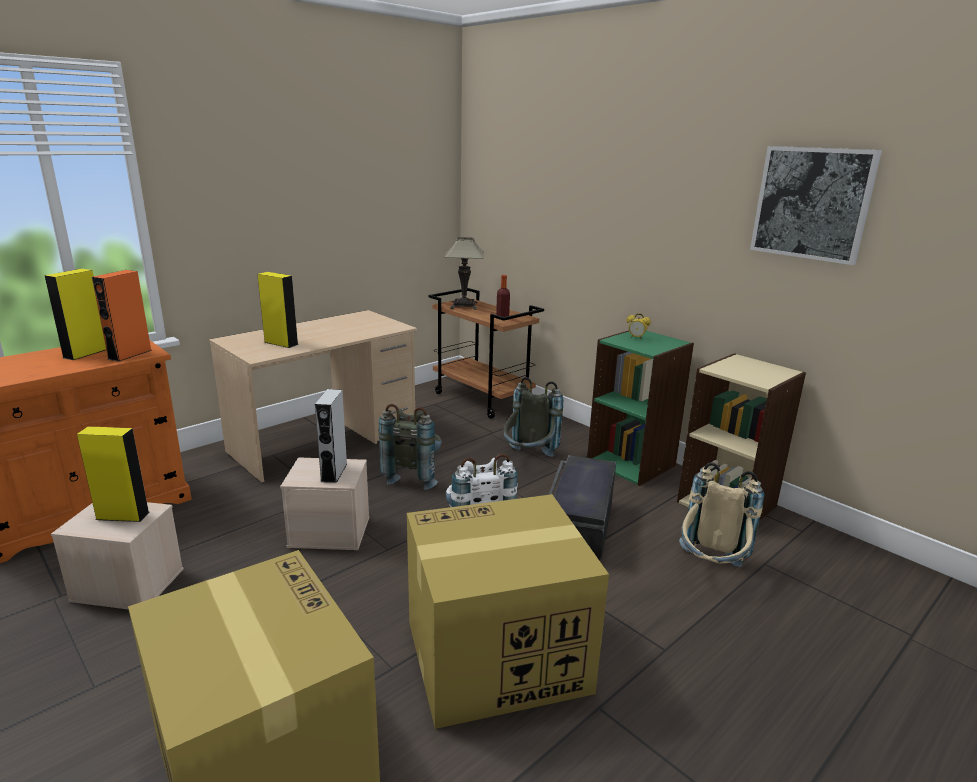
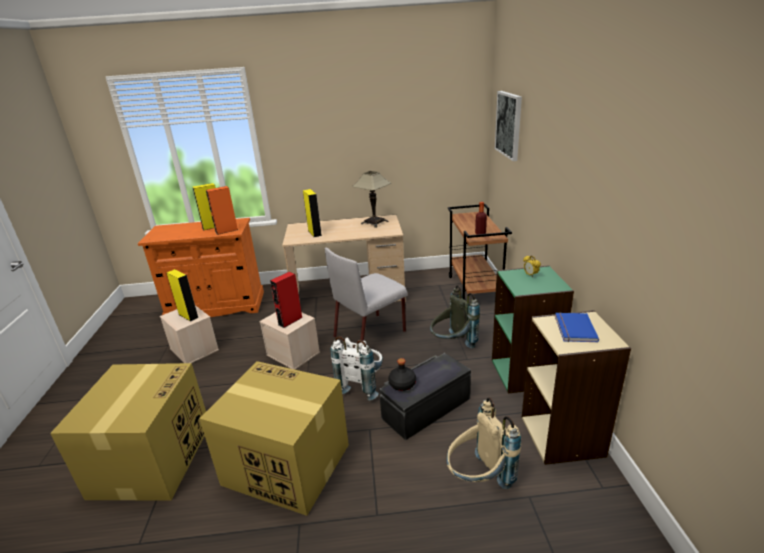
camera: 40 degrees right, 5 degrees up
(334, 472) = (290, 321): grey speaker -> red speaker
(414, 475) = (370, 333): grey backpack -> grey chair
(464, 305) = (469, 218): table lamp -> table lamp (374, 222)
(568, 498) = (402, 384): none -> black bottle
(746, 369) = (573, 329): none -> blue book
(812, 203) = (649, 187): picture -> picture (509, 124)

